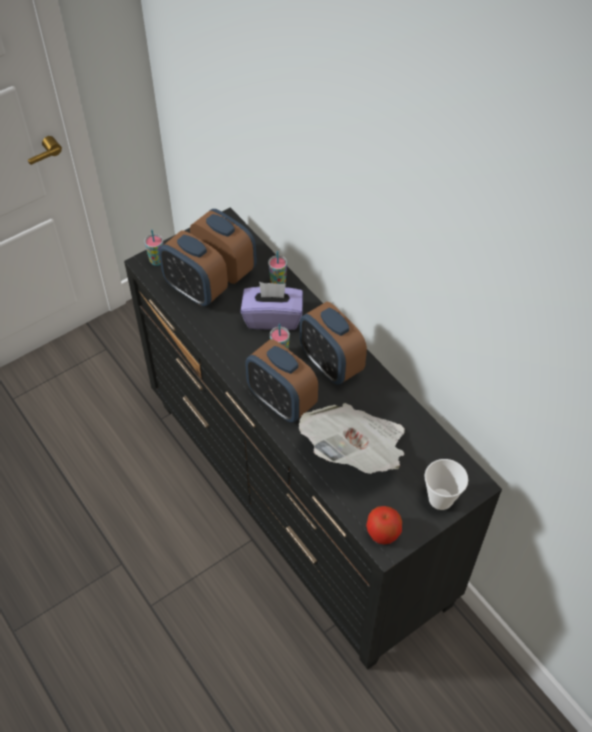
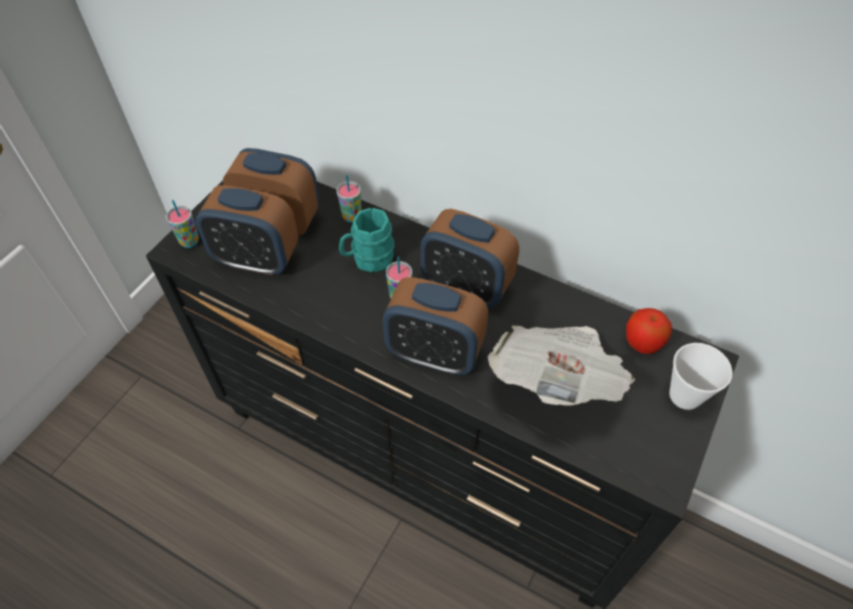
camera: 25 degrees left, 0 degrees up
(272, 318) = (368, 258): purple tissue box -> turquoise mug
(382, 533) = (649, 468): apple -> apple (642, 343)

